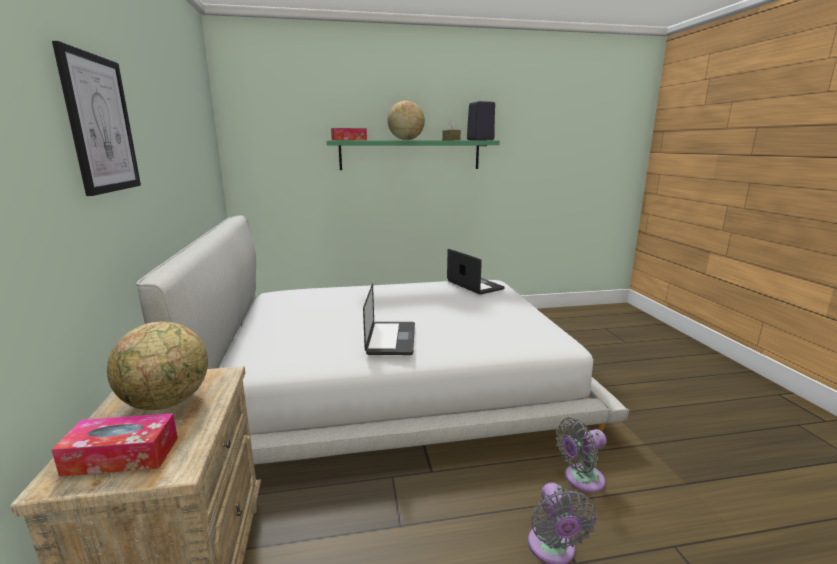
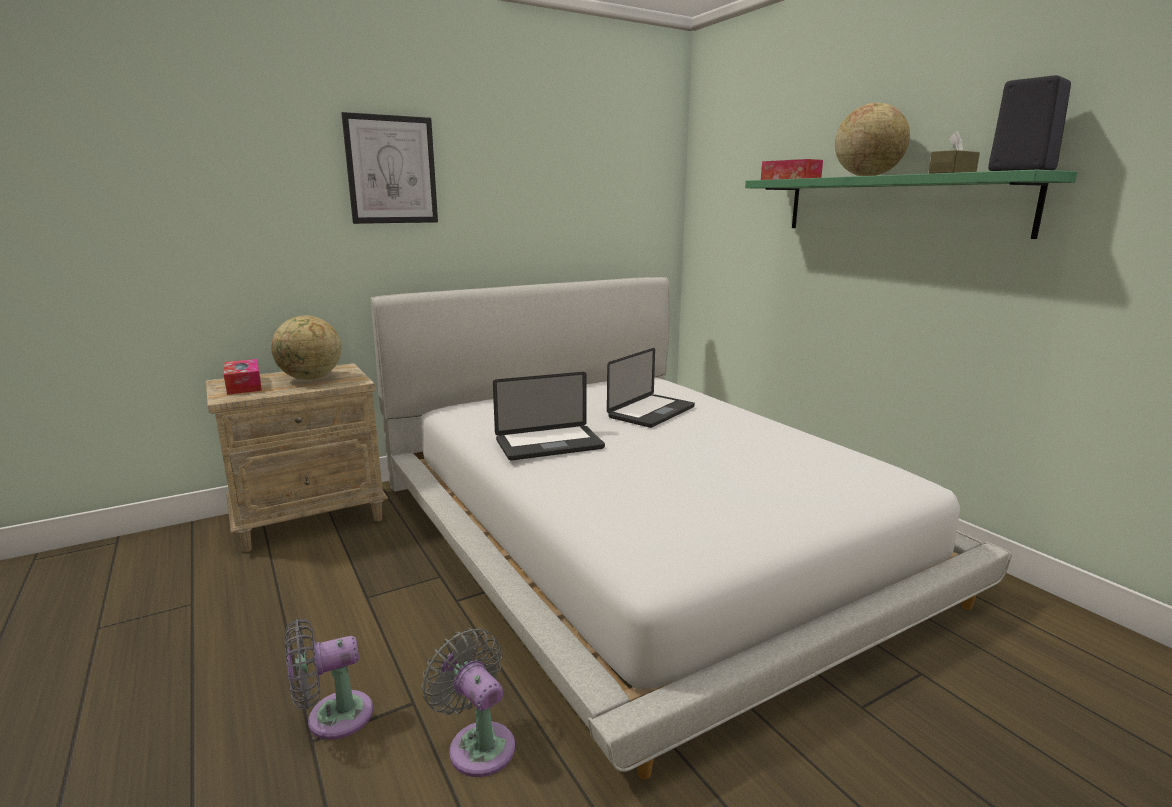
camera: 70 degrees right, 0 degrees up
(474, 285) = (841, 465): laptop -> laptop (651, 412)

